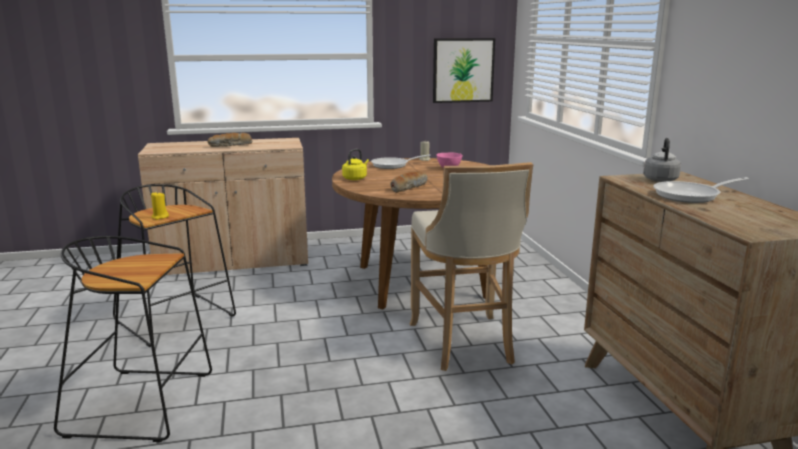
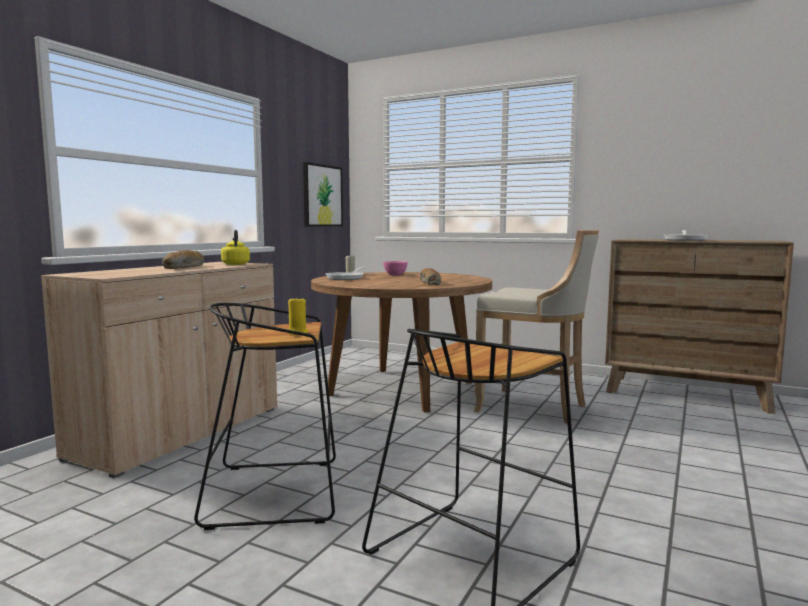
camera: 50 degrees left, 10 degrees down
(355, 178) = (364, 285): yellow kettle -> yellow kettle (236, 264)
(660, 179) = (637, 239): grey kettle -> none

